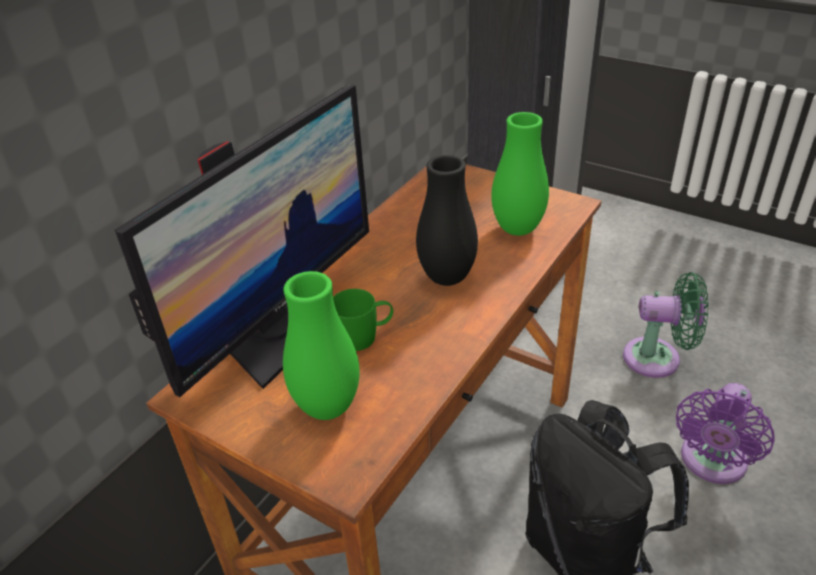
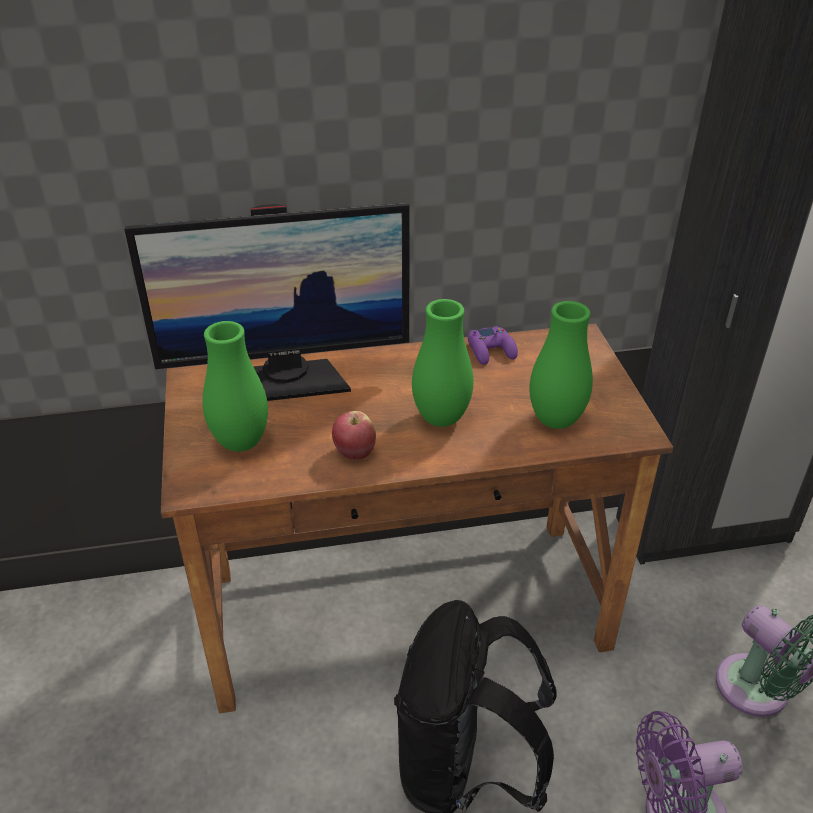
camera: 45 degrees right, 0 degrees up
(365, 336) = (327, 417): green mug -> none
(403, 212) = (491, 350): none -> purple game controller
(429, 344) = (355, 452): none -> apple
(447, 278) = (441, 418): black vase -> green vase

